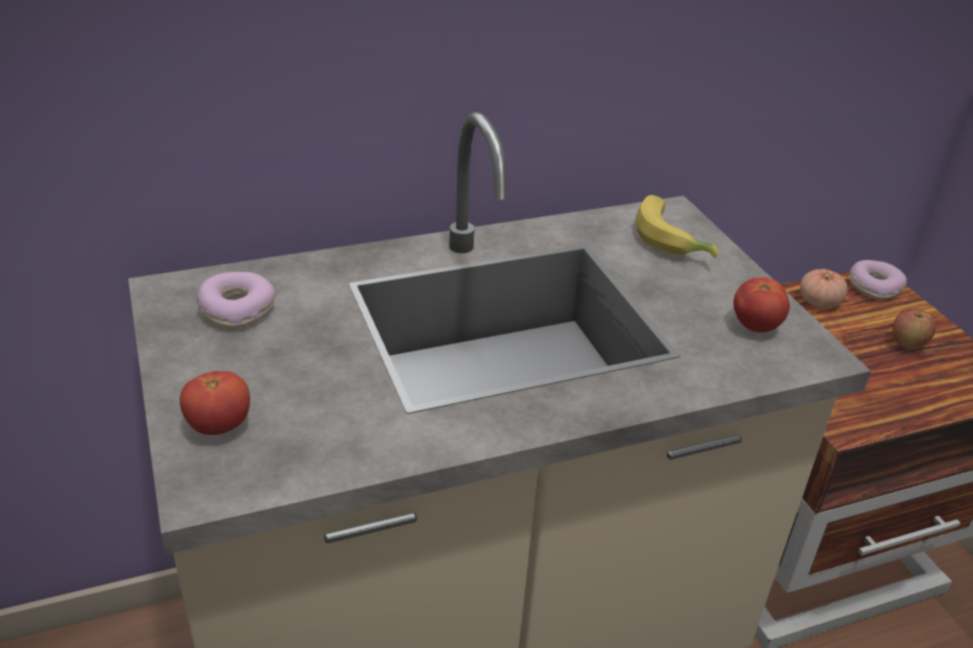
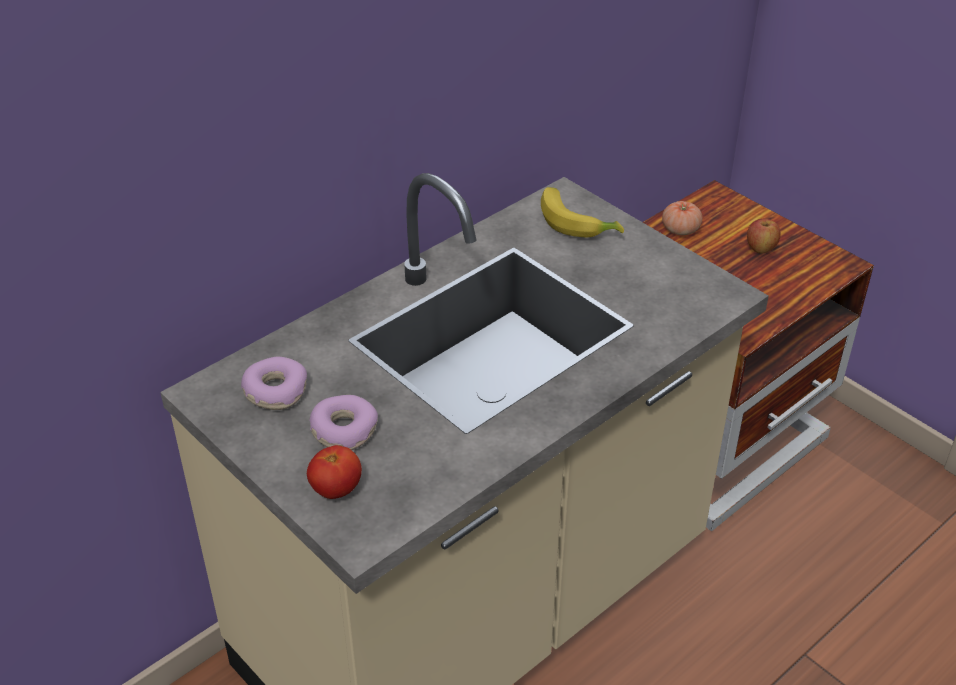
camera: 20 degrees left, 5 degrees up
(755, 326) = (674, 283): tomato -> none
(874, 287) = (717, 203): donut -> donut (344, 430)

